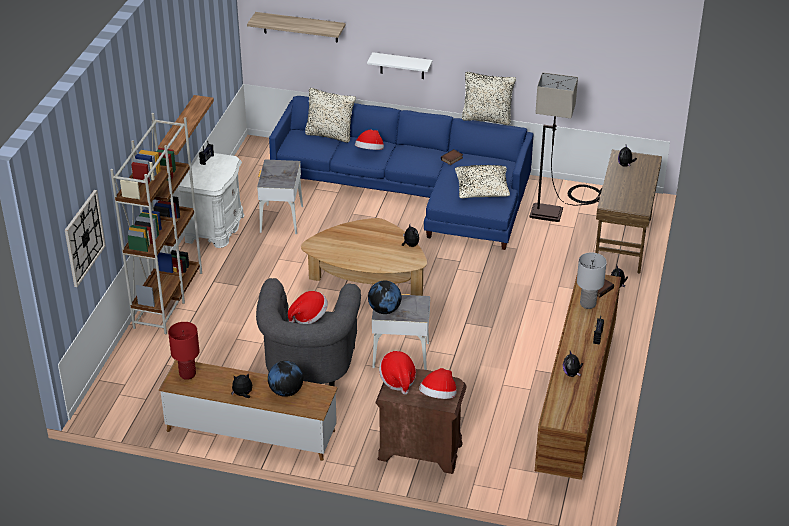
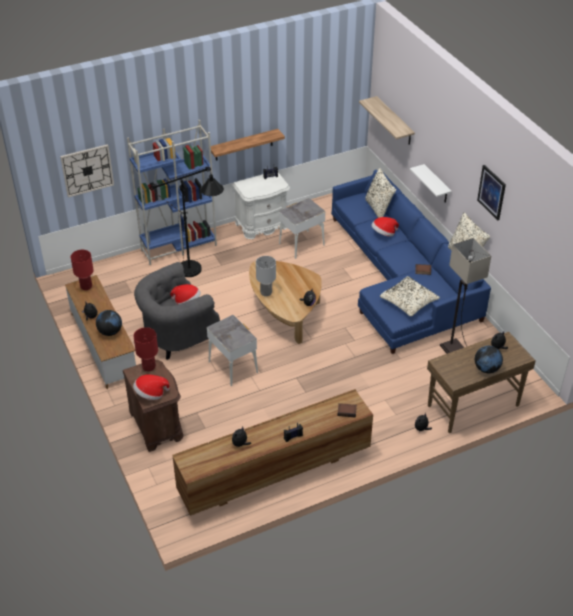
camera: 50 degrees right, 5 degrees up
(168, 299) = (179, 248): brown bookcase -> blue bookcase
(220, 305) = (196, 269): none -> black floor lamp
(384, 310) = (221, 327): globe -> globe (486, 369)
(398, 380) = (149, 368): hat -> red table lamp
(506, 27) = (491, 192): none -> picture
(587, 305) = (321, 414): grey table lamp -> grey table lamp (266, 293)

